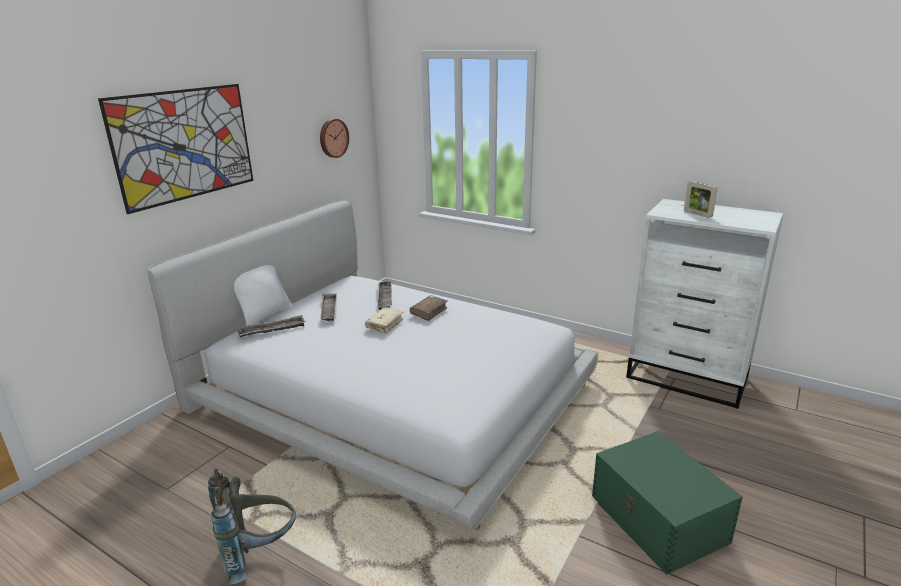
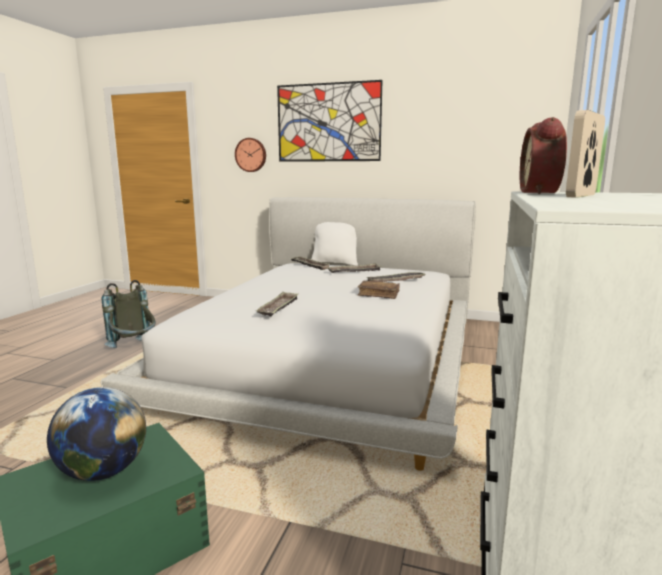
camera: 75 degrees right, 10 degrees down
(333, 138) = (487, 139): wall clock -> wall clock (251, 155)
(384, 324) = (339, 285): beige book -> none
(448, 360) = (278, 308): none -> tray
(662, 472) = (103, 471): none -> globe
(671, 214) = (542, 193): none -> alarm clock

